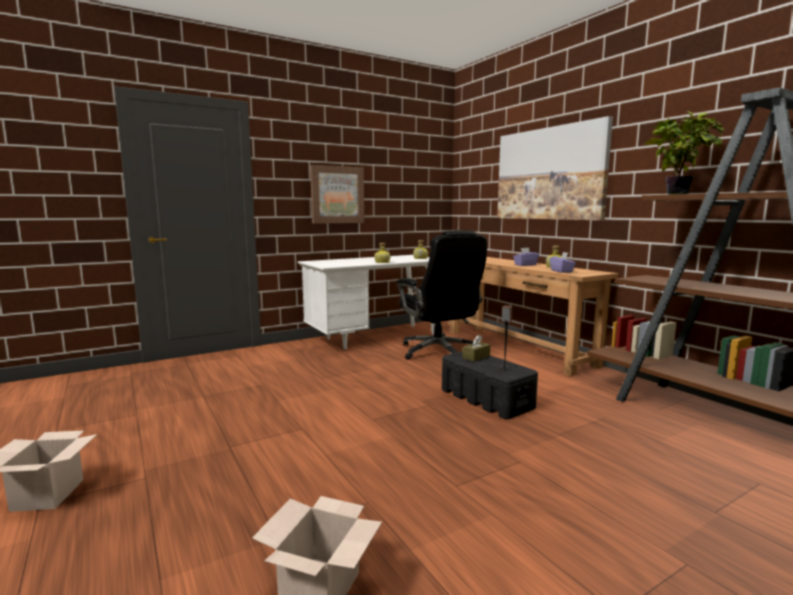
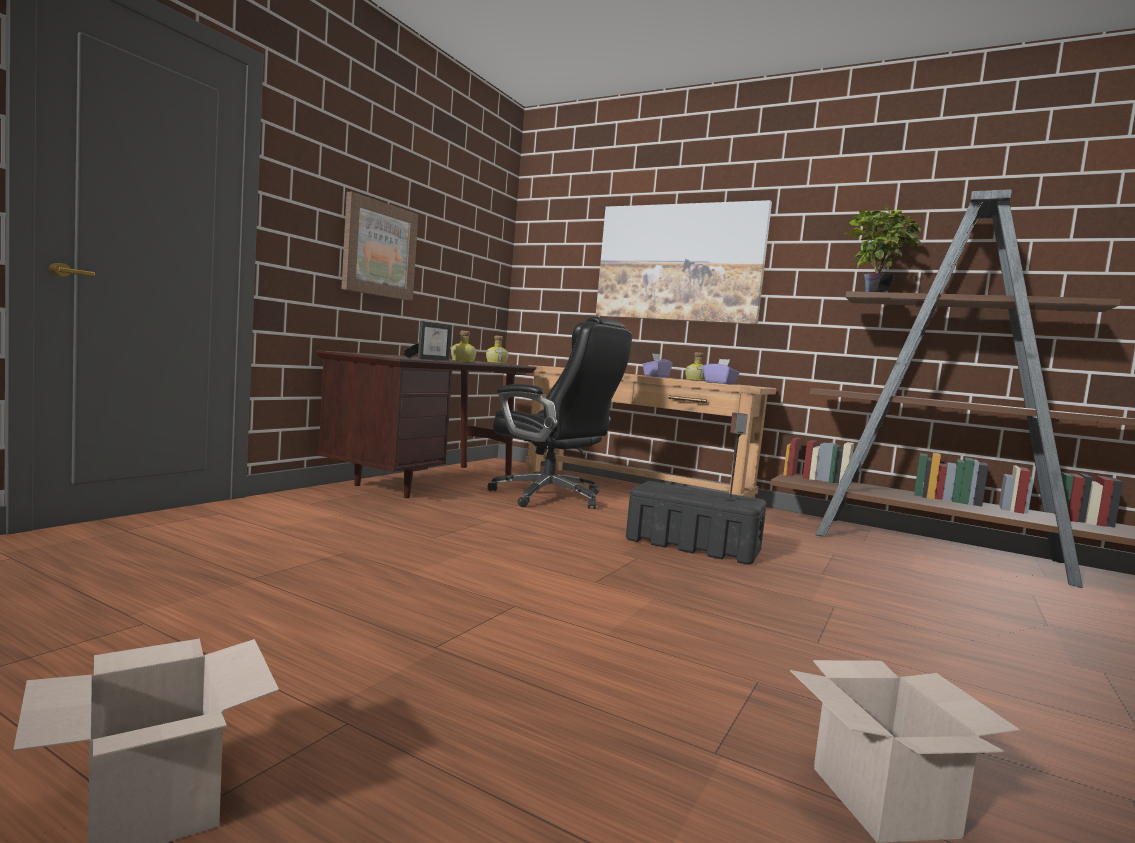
camera: 30 degrees left, 5 degrees down
(356, 263) = (430, 359): none -> picture frame
(373, 337) = (429, 482): white desk -> brown desk
(476, 357) = (673, 488): brown tissue box -> none

